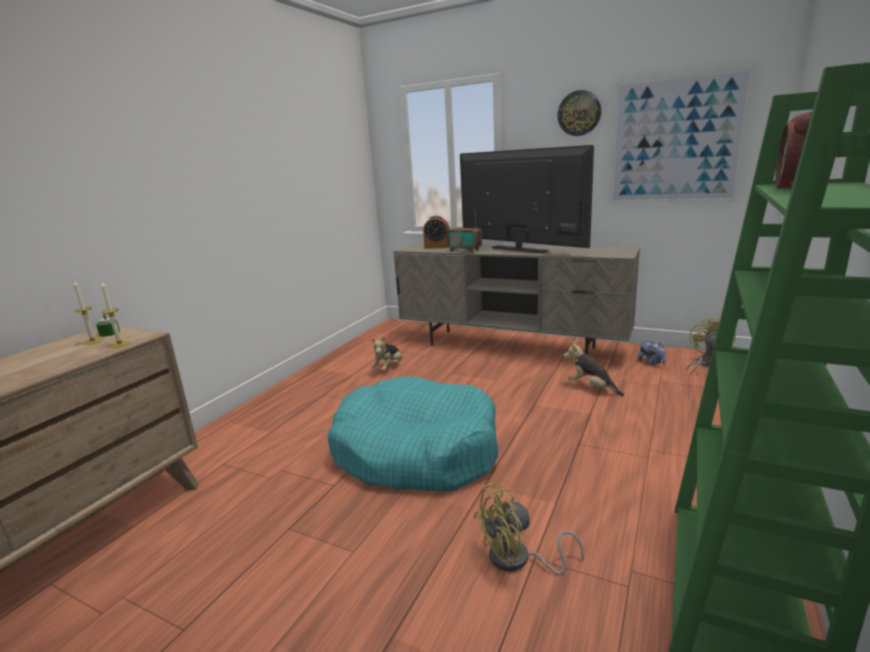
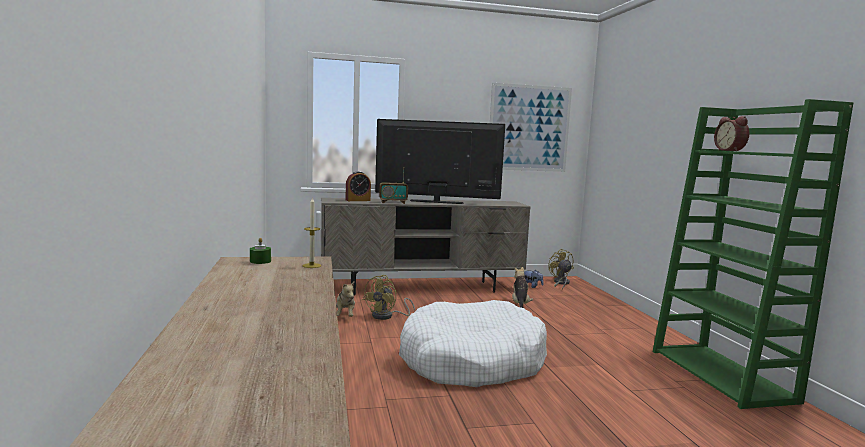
camera: 40 degrees left, 10 degrees down
(93, 341) = (268, 267): candle -> none
(416, 451) = (471, 361): turquoise dog bed -> white dog bed
(518, 560) = (625, 394): yellow fan -> yellow fan (387, 316)
(579, 113) = (466, 100): wall clock -> none
(591, 388) = (520, 305): plush toy -> plush toy turned 90 degrees clockwise

